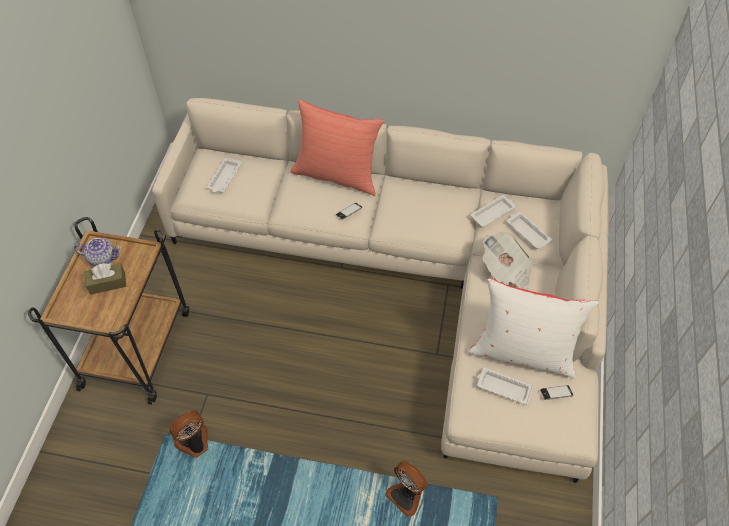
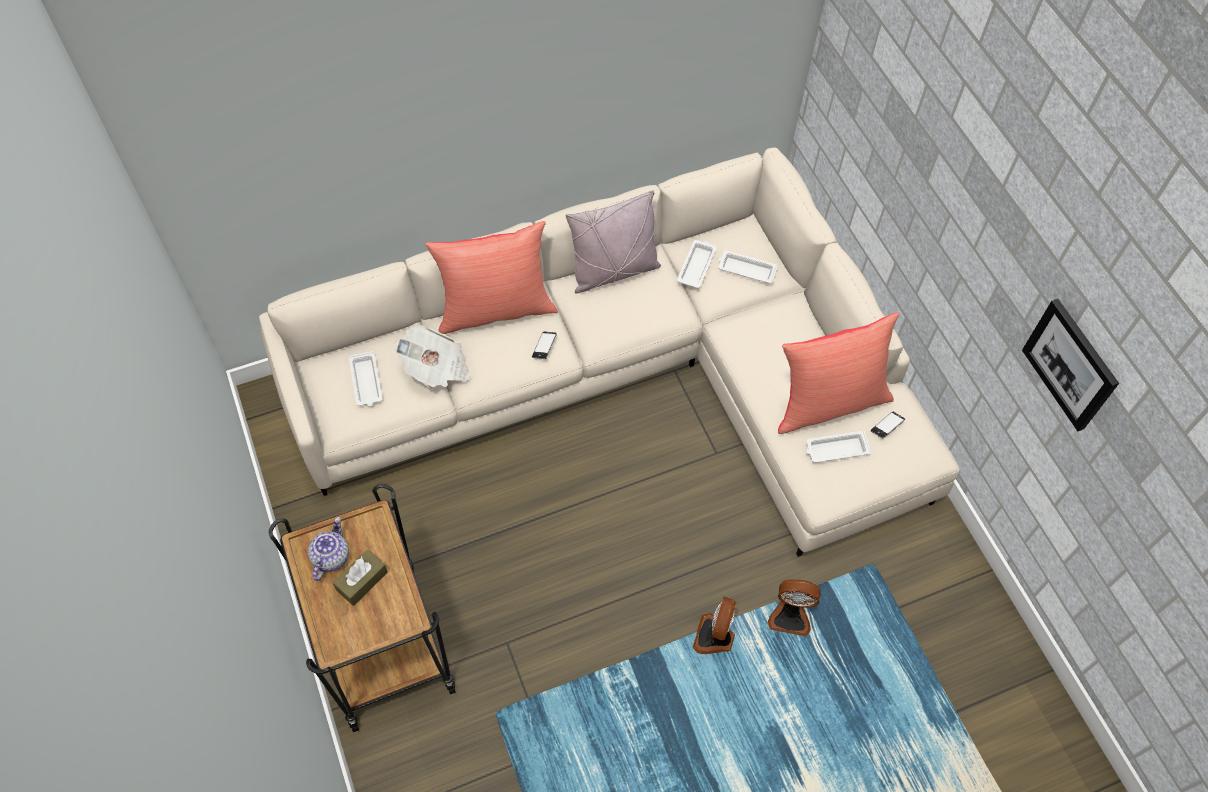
camera: 35 degrees left, 5 degrees up
(103, 258) = (330, 556): teapot -> teapot turned 45 degrees counterclockwise
(194, 443) = (535, 702): fan -> fan (715, 637)
(433, 189) = (613, 271): none -> purple pillow
(506, 270) = (752, 323): newspaper -> newspaper (436, 368)
(523, 352) = (828, 402): white pillow -> red pillow
(685, 394) = (1071, 364): none -> picture

